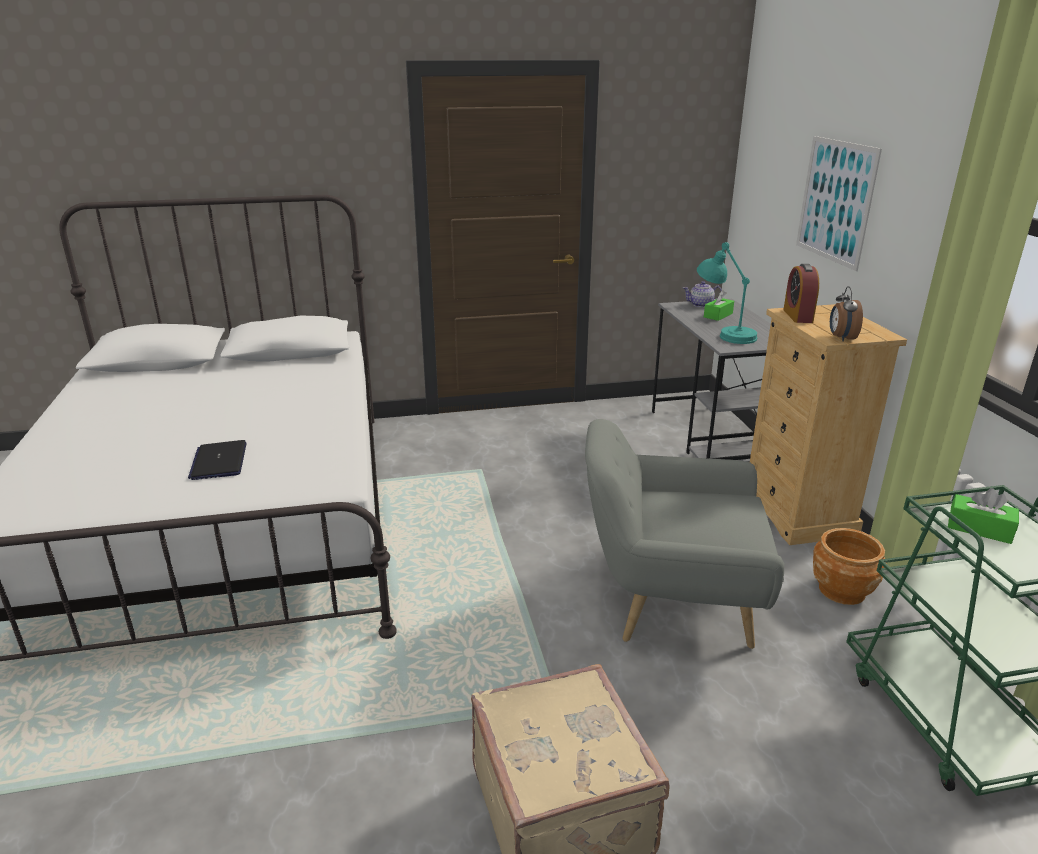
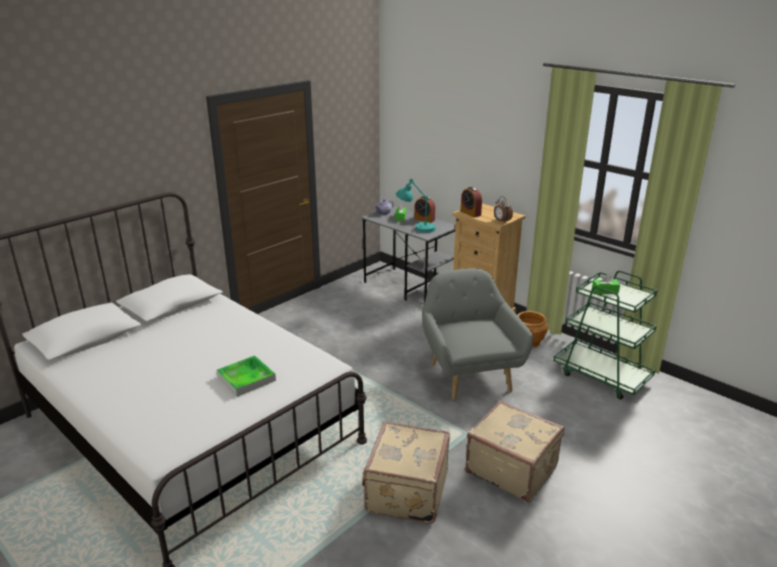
camera: 35 degrees left, 0 degrees up
(219, 461) = (246, 378): laptop -> tray
(352, 748) = (405, 492): none -> beige suitcase
(671, 602) = (470, 374): grey armchair -> grey armchair turned 105 degrees clockwise
(754, 325) = (424, 219): none -> alarm clock
(835, 201) = (464, 150): picture -> none

